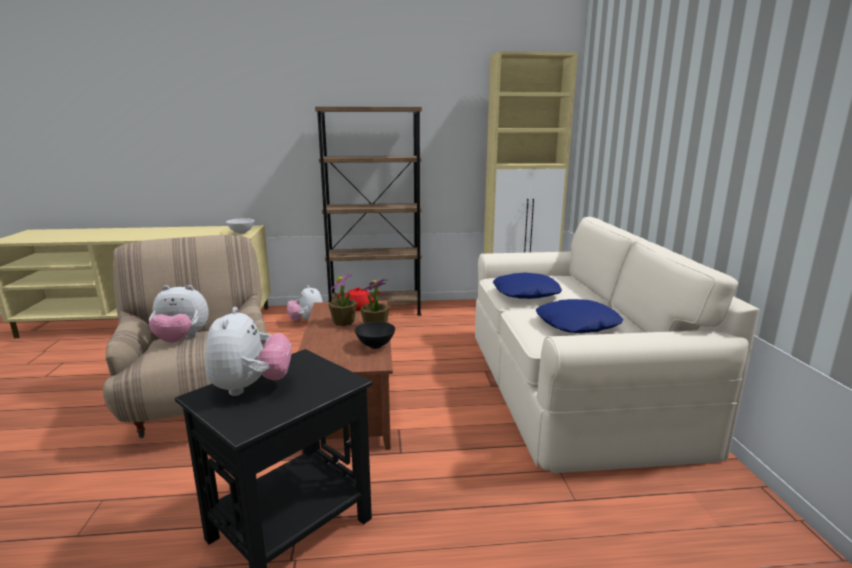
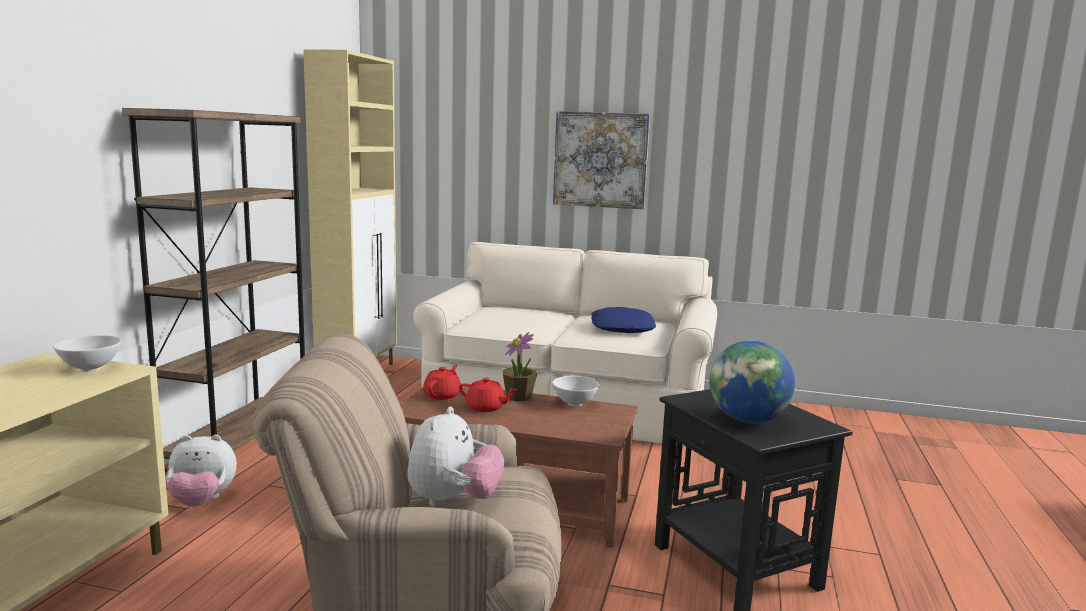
camera: 70 degrees left, 5 degrees down
(250, 387) = (747, 420): plush toy -> globe
(343, 322) = (486, 408): potted plant -> red teapot
(375, 346) = (574, 404): black bowl -> white bowl
(526, 293) = (527, 325): blue pillow -> none
(693, 138) = (600, 160): none -> picture

